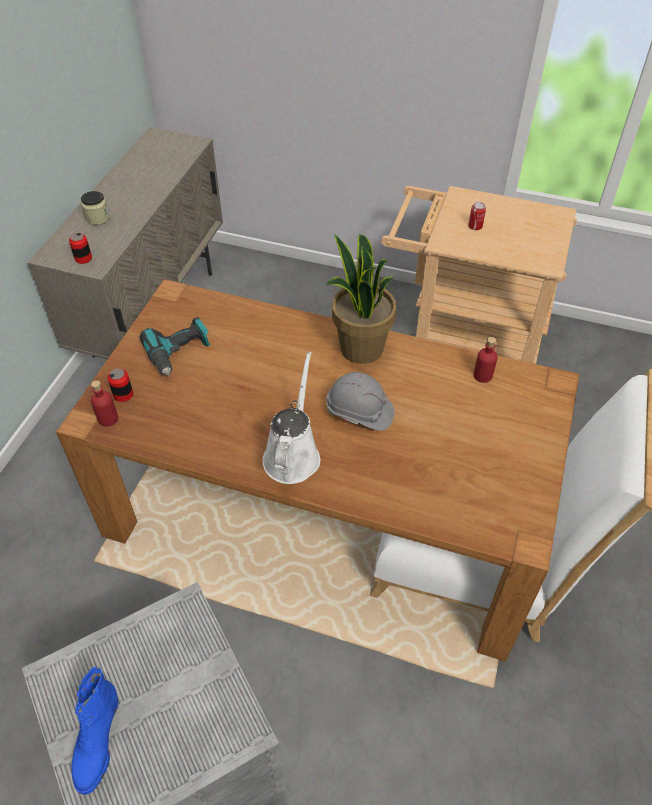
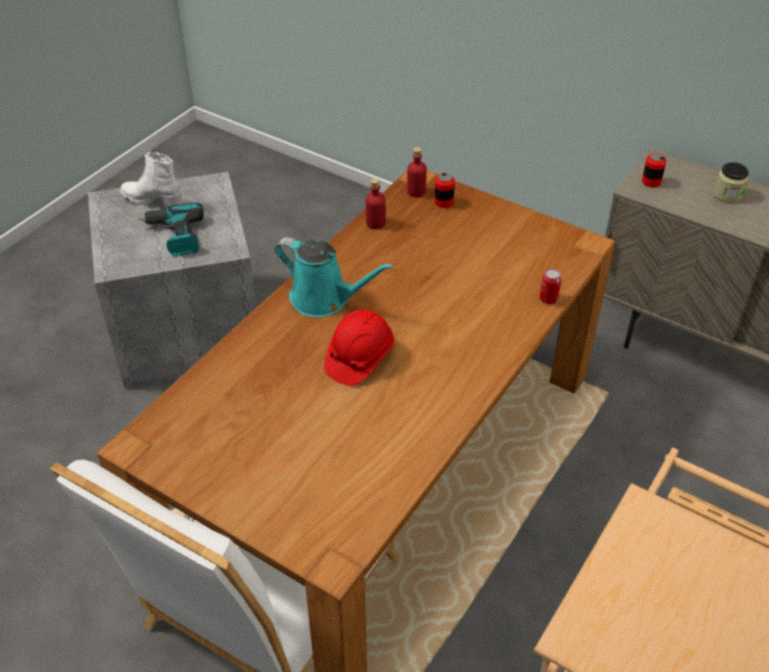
camera: 105 degrees right, 5 degrees down
(98, 742) = (153, 201): blue boot -> white boot
(179, 353) = (490, 241): power drill -> power drill (175, 236)
(293, 454) = (324, 299): white watering can -> turquoise watering can
(359, 412) = (359, 358): grey hard hat -> red hard hat
(360, 348) = (457, 380): potted plant -> none
(475, 227) = (682, 565): can -> can (548, 299)
(483, 375) = (373, 486): red bottle -> red bottle (375, 223)

